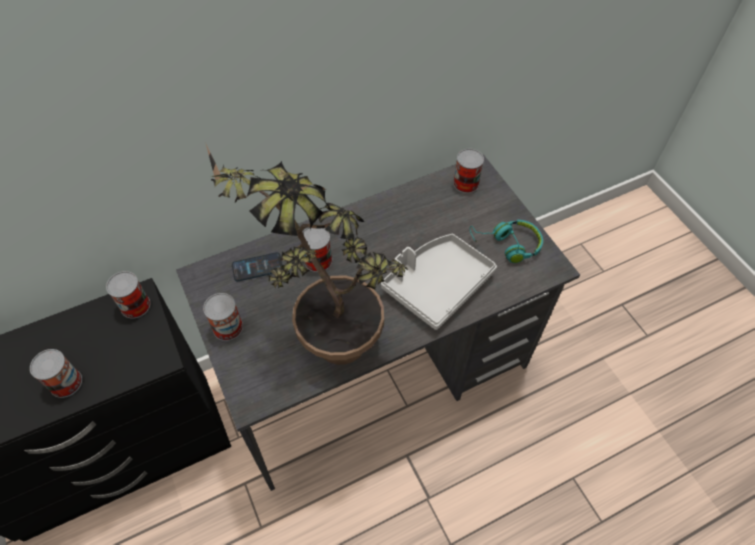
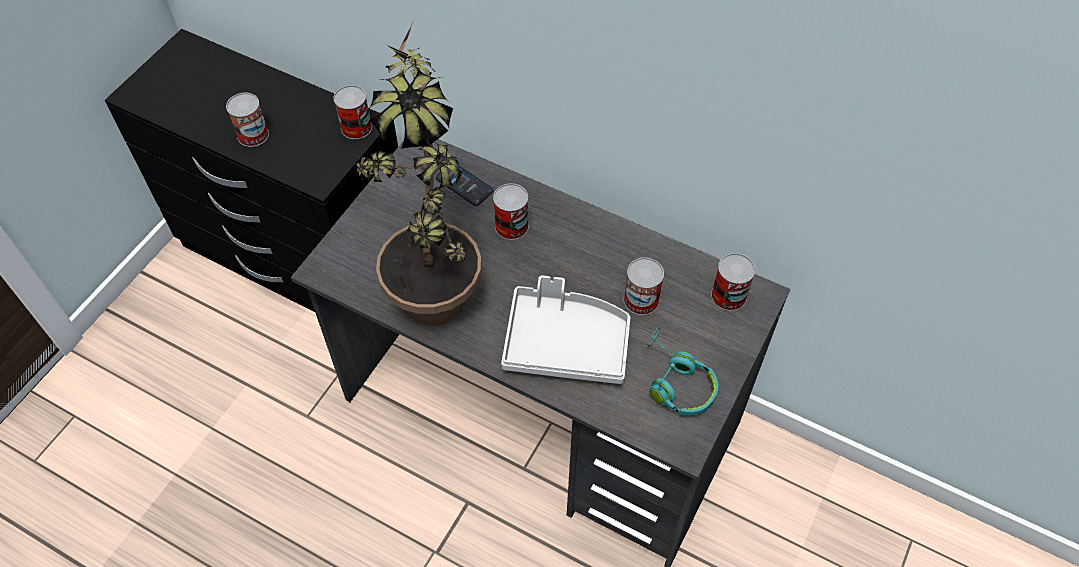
camera: 55 degrees right, 0 degrees up
(228, 327) = (383, 205): can -> can (641, 300)

